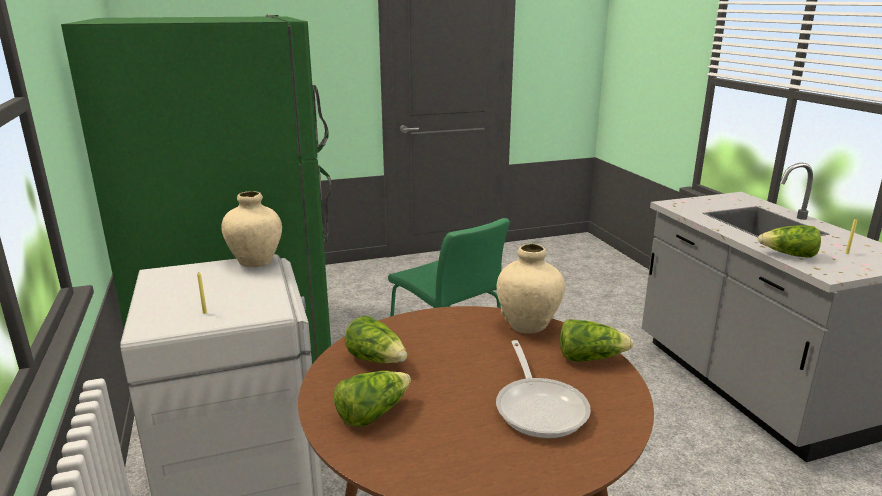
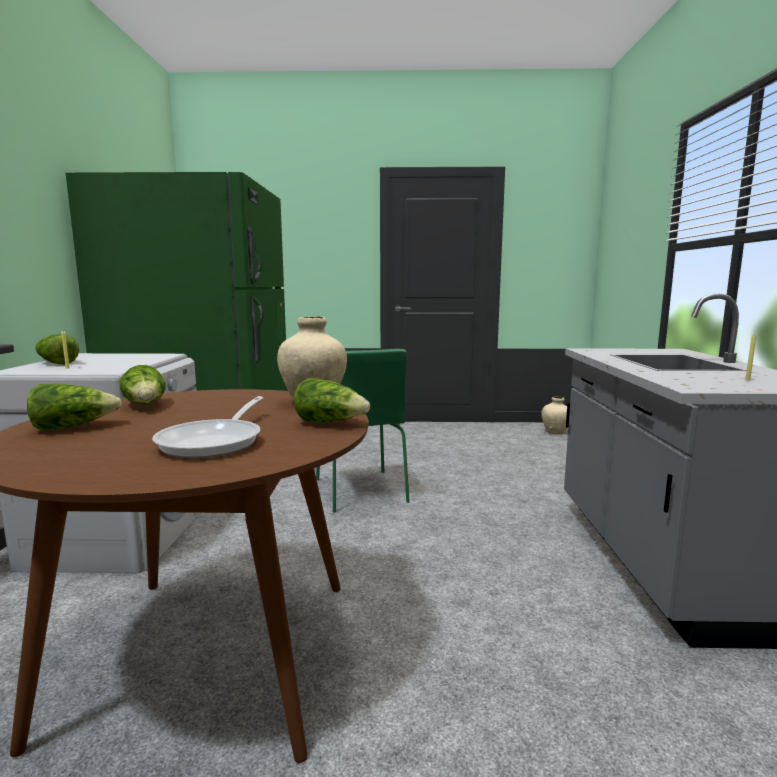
camera: 20 degrees right, 10 degrees down
(256, 262) = (160, 355): beige vase -> beige vase (555, 432)
(788, 255) = (663, 376): lettuce -> lettuce (56, 363)

